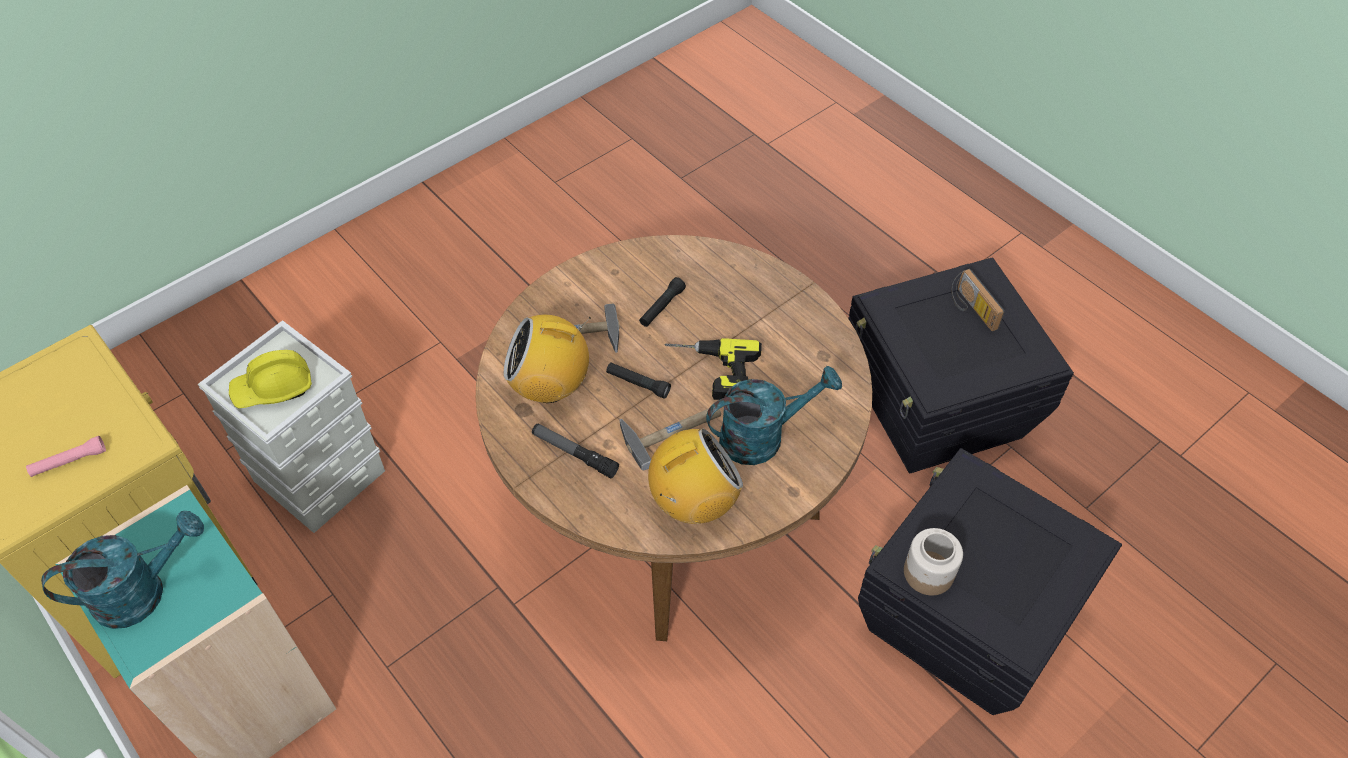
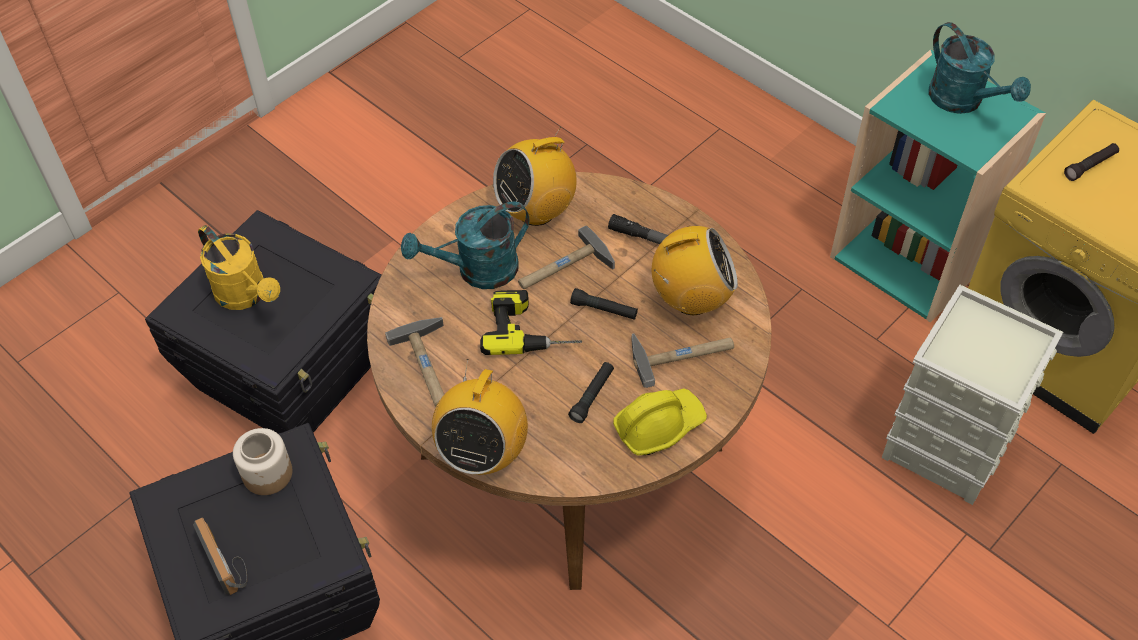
camera: 175 degrees right, 0 degrees up
(69, 462) = (1090, 166): pink flashlight -> black flashlight
(142, 591) = (963, 101): turquoise watering can -> turquoise watering can turned 90 degrees counterclockwise
(273, 388) = (985, 342): yellow hard hat -> yellow hard hat (658, 426)
(760, 271) = (483, 452): none -> radio
(810, 345) = (428, 366): none -> hammer
(928, 573) = (329, 275): jar -> jar (268, 473)
(1016, 557) = (246, 295): none -> yellow watering can

